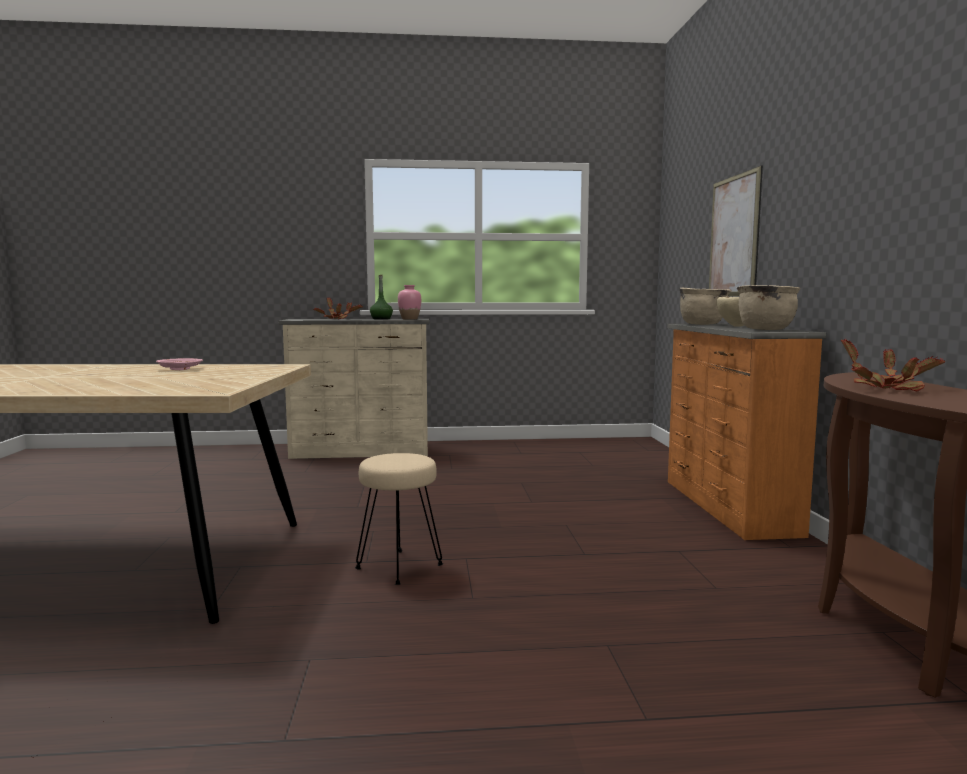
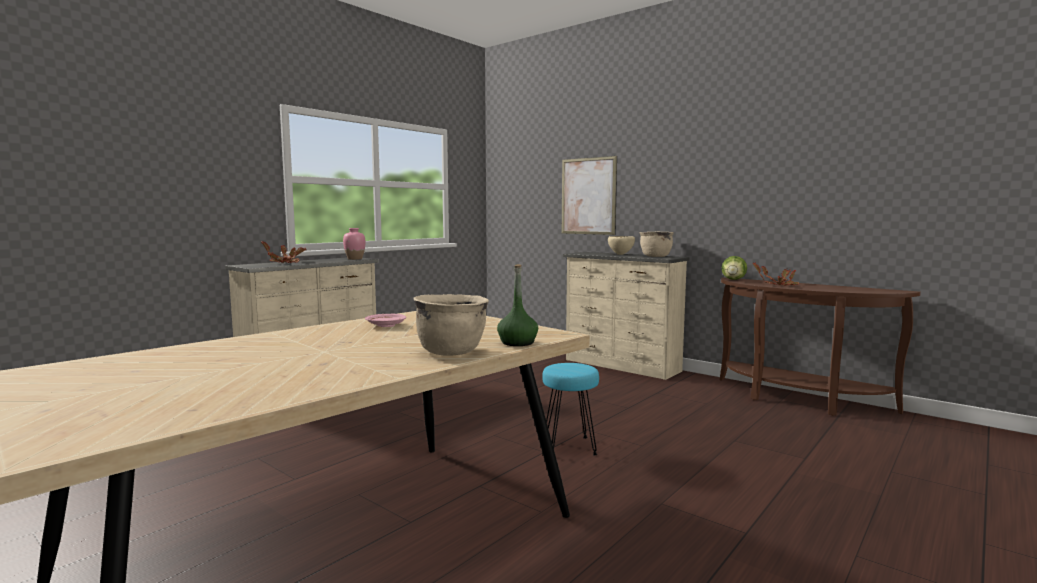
camera: 45 degrees left, 0 degrees up
(381, 319) = (324, 260): green bottle -> green bottle (517, 343)
(399, 567) = (570, 447): beige stool -> turquoise stool
(702, 324) = (588, 253): beige cooking pot -> beige cooking pot (451, 351)
(726, 506) = (621, 366): orange dresser -> beige dresser
(850, 375) = (733, 280): none -> lettuce

